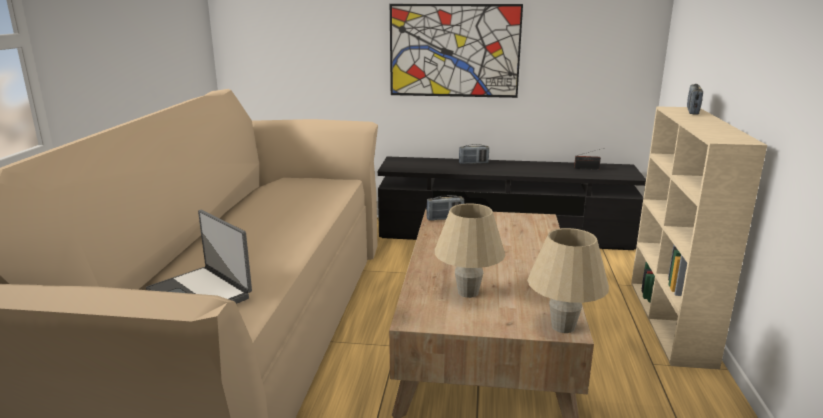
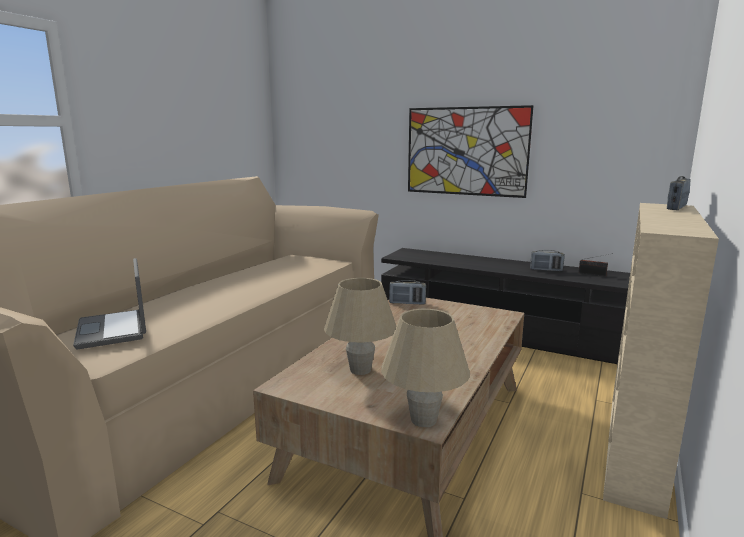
camera: 20 degrees right, 5 degrees down
(473, 163) = (477, 259): radio -> radio (546, 270)

